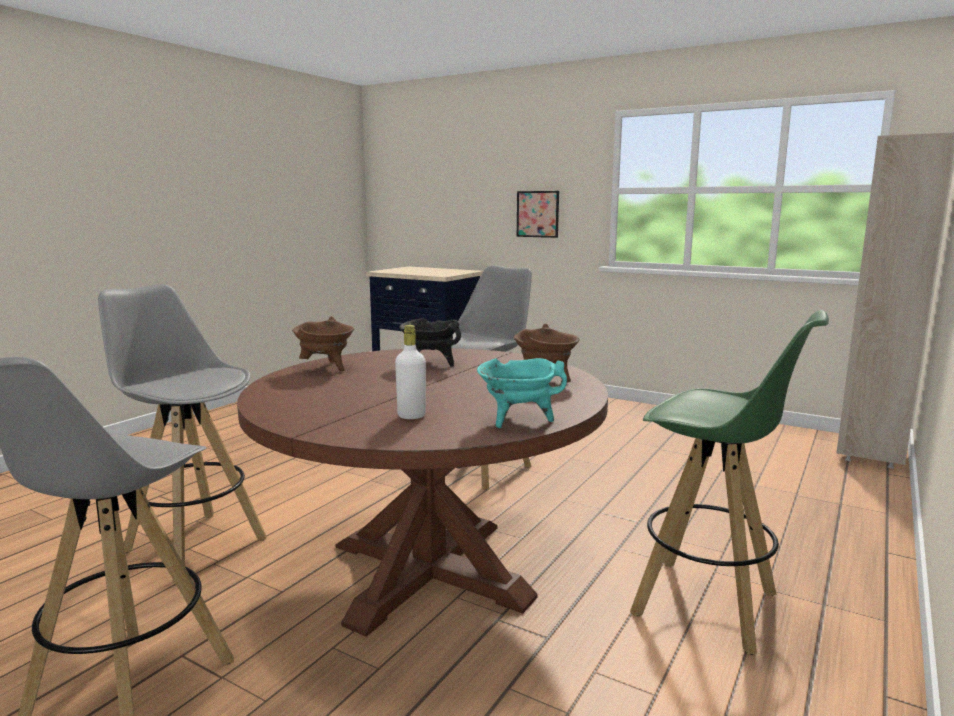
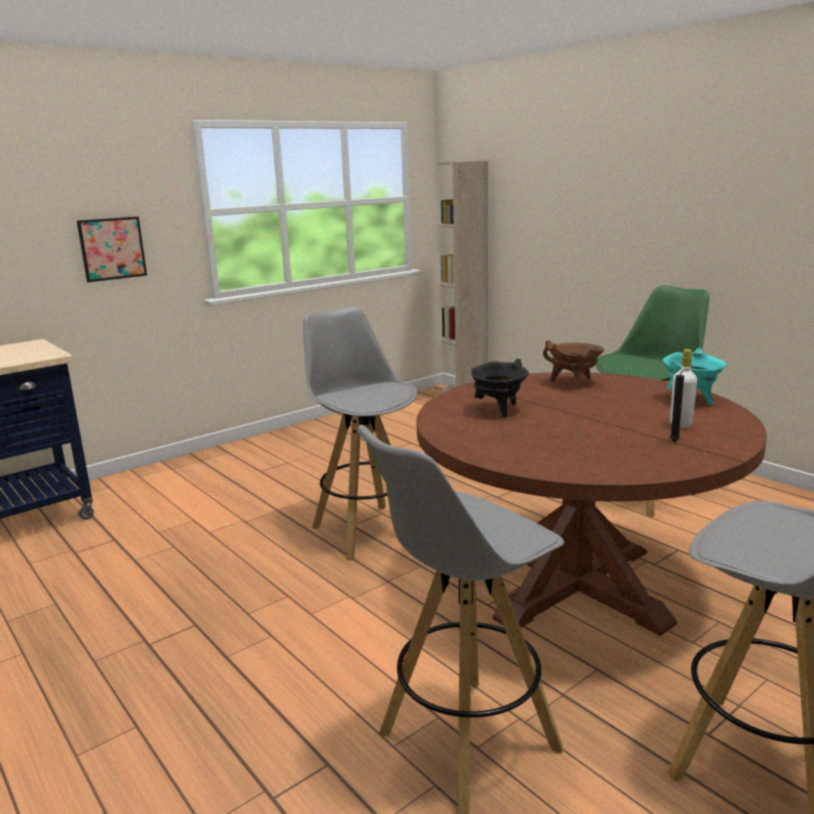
camera: 70 degrees left, 5 degrees up
(326, 368) = (493, 448): brown cooking pot -> none
(351, 414) = (676, 442): none -> black candle

